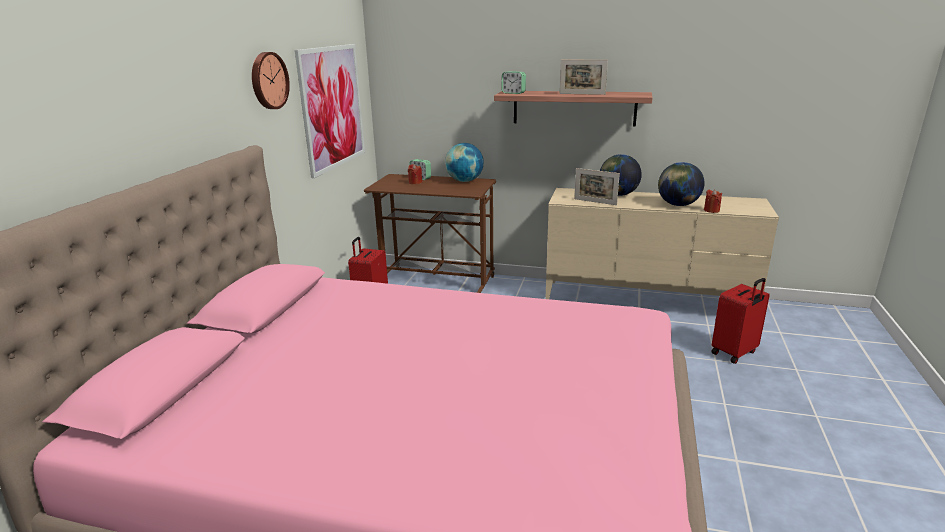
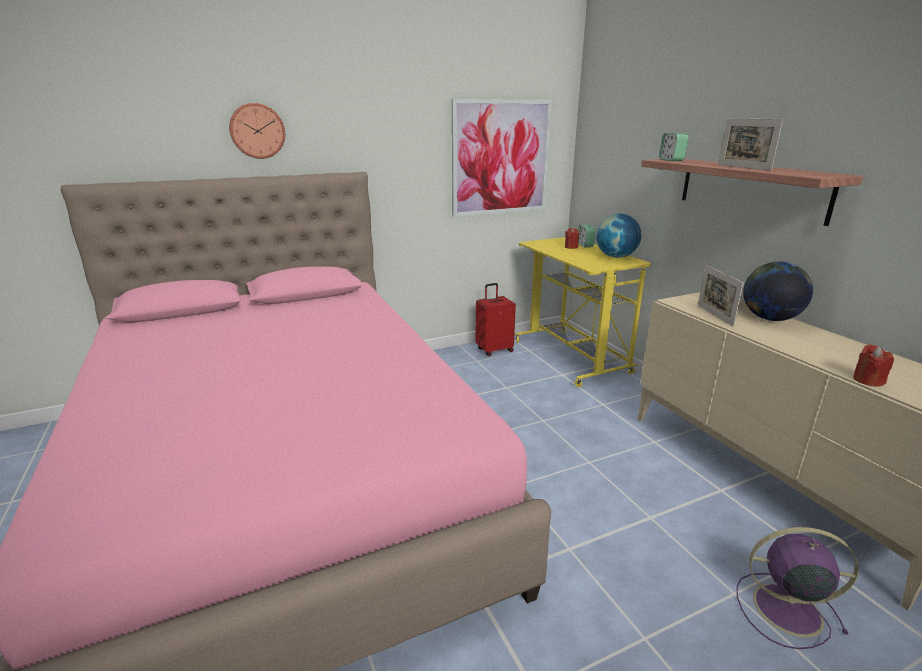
camera: 50 degrees right, 0 degrees up
(268, 80) = (407, 122): wall clock -> wall clock (257, 131)
(436, 283) = (571, 357): brown desk -> yellow desk
(678, 205) = (828, 356): globe -> none
(734, 353) = (783, 609): red suitcase -> purple fan

